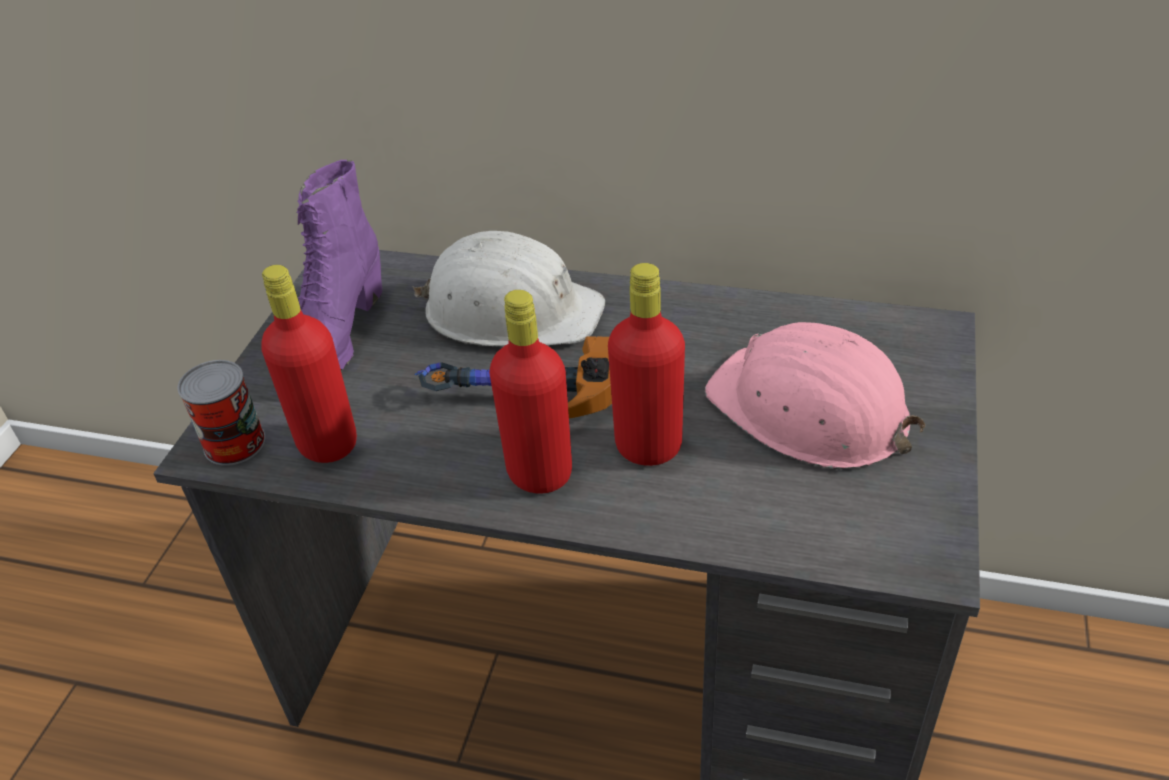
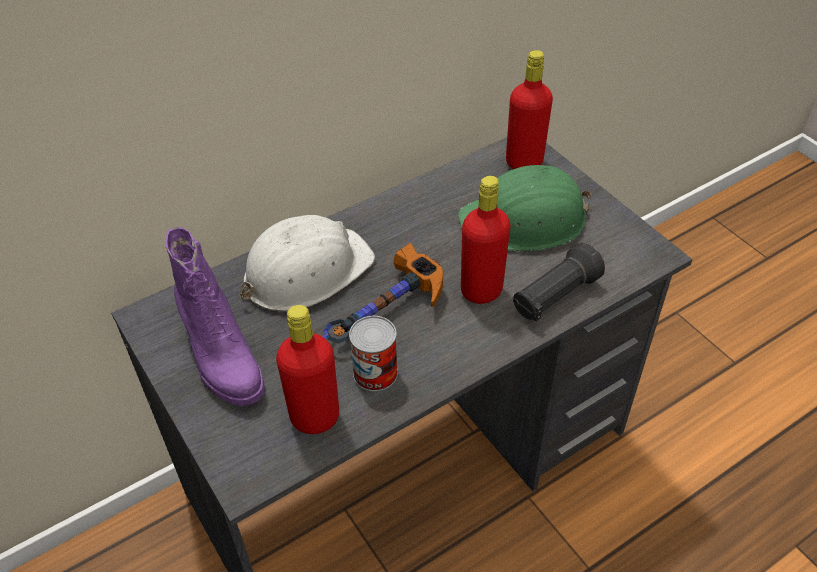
camera: 50 degrees left, 5 degrees up
(234, 443) = (256, 462): can -> can (375, 373)
(539, 473) = (450, 342): red bottle -> red bottle (524, 162)
(720, 513) = (554, 297): none -> black flashlight
(809, 410) = (525, 221): pink hard hat -> green hard hat

